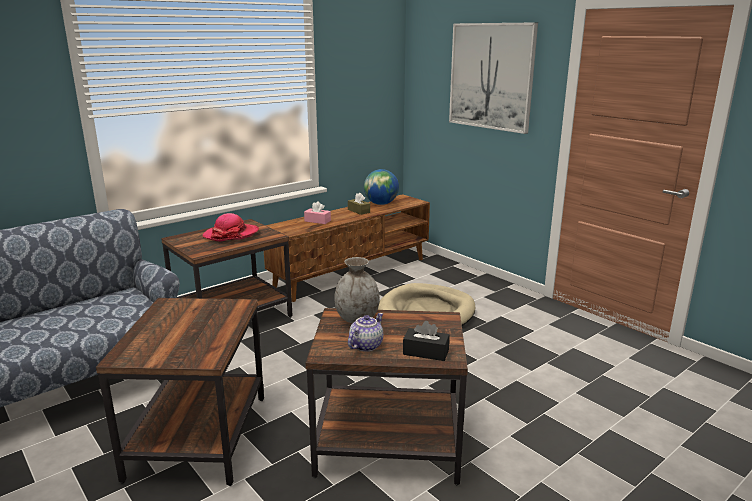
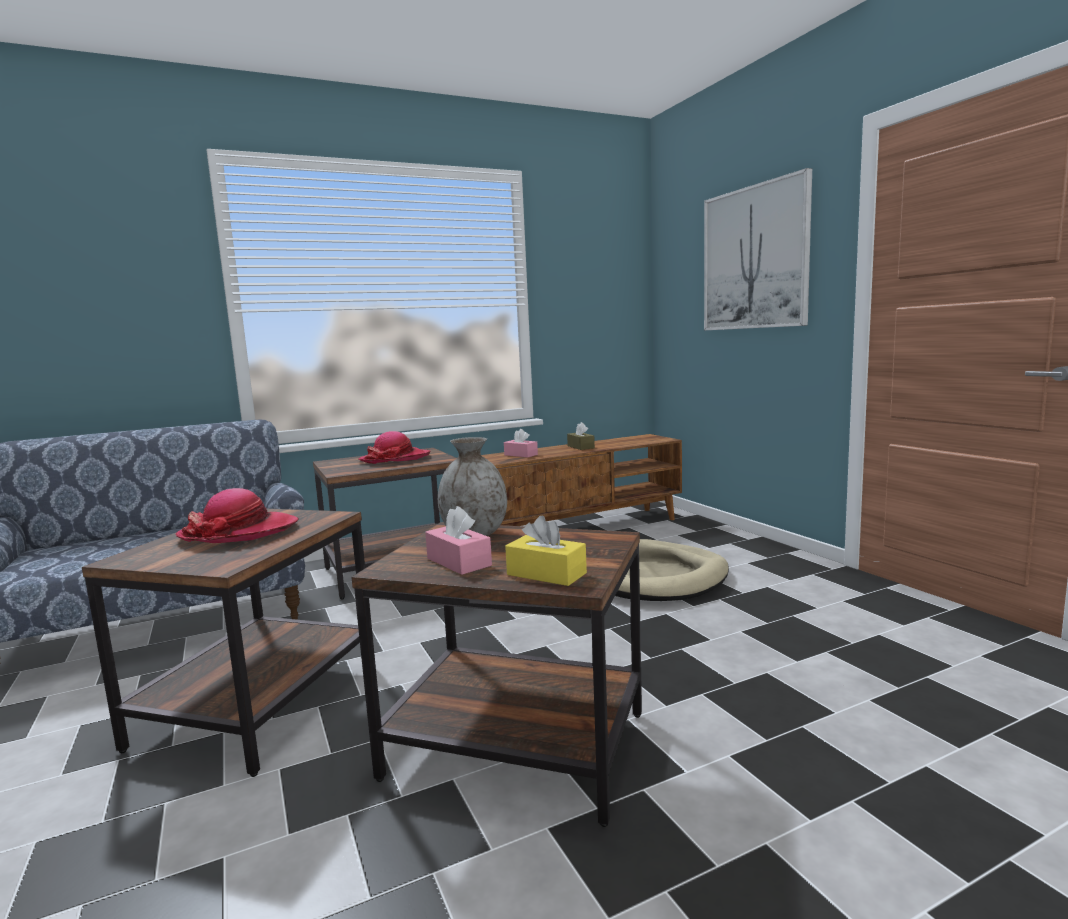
camera: 15 degrees right, 10 degrees down
(184, 325) = (239, 532): none -> hat
(365, 345) = (459, 562): teapot -> pink tissue box
(381, 204) = (614, 441): globe -> none
(426, 352) = (546, 574): black tissue box -> yellow tissue box

